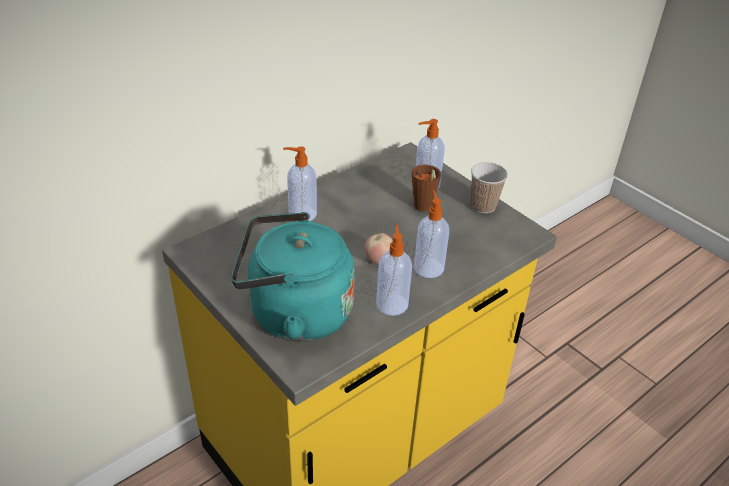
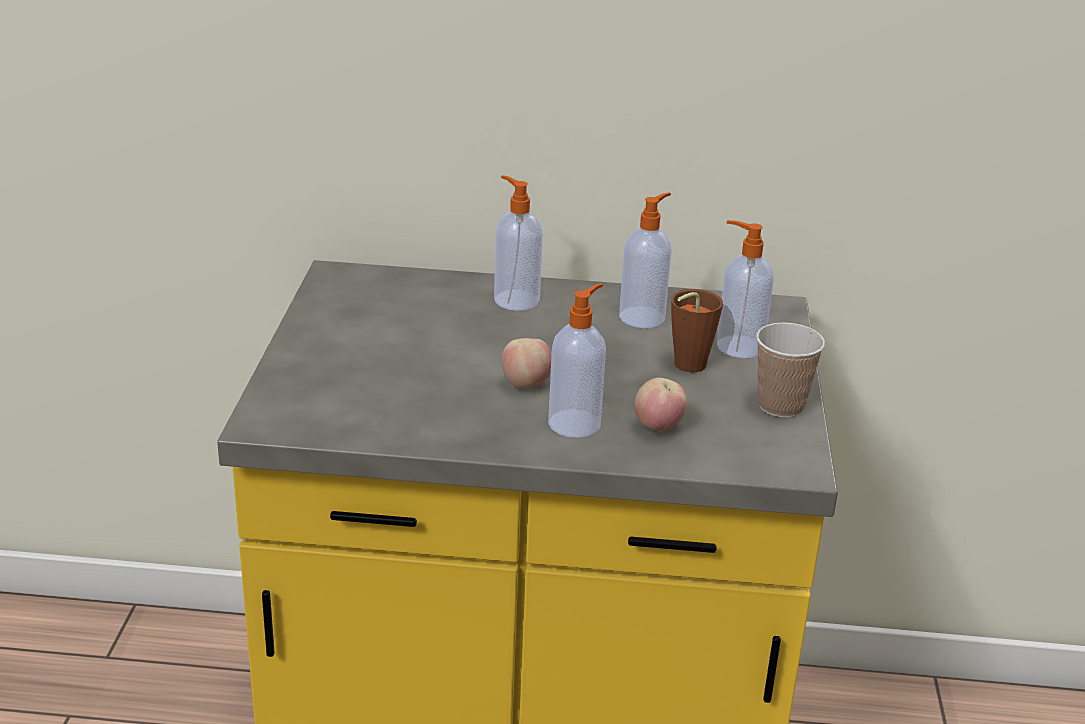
camera: 45 degrees right, 10 degrees down
(294, 314) = (339, 378): turquoise kettle -> none
(392, 303) = (463, 429): soap dispenser -> soap dispenser (643, 317)
(460, 248) = (658, 428): none -> apple

